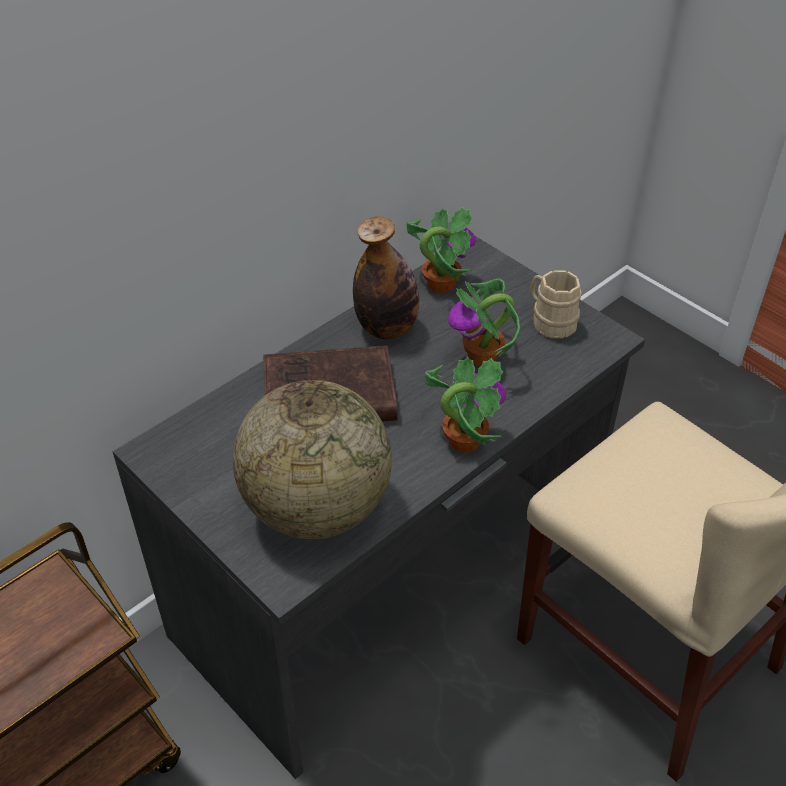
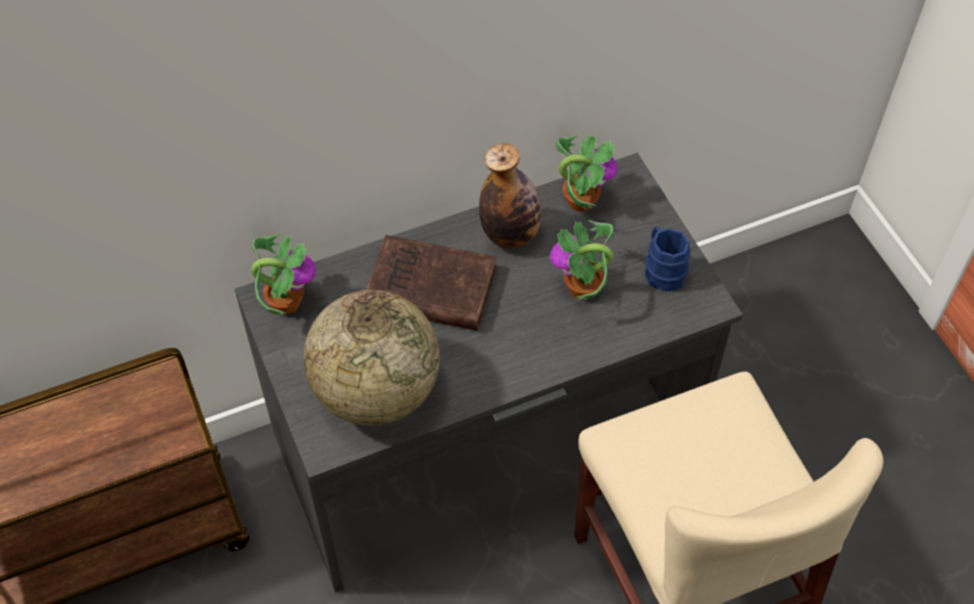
camera: 20 degrees right, 10 degrees up
(463, 440) = (526, 366): potted plant -> potted plant (285, 301)
(549, 321) = (662, 270): beige mug -> blue mug

